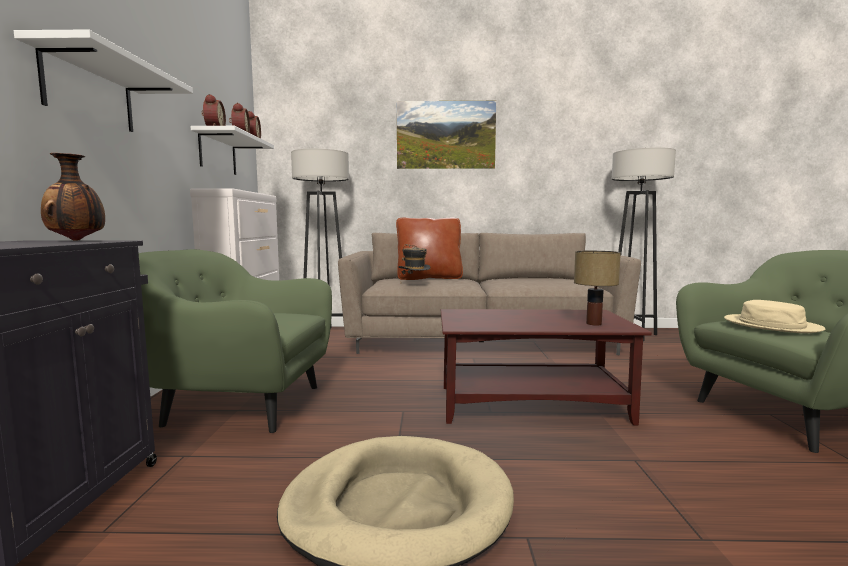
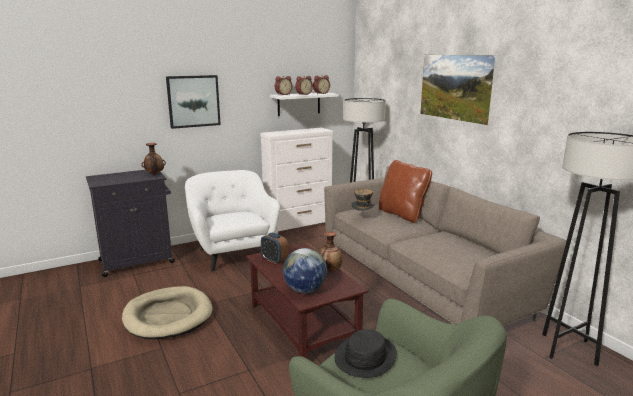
camera: 60 degrees right, 10 degrees up
(89, 92) = (193, 101): white shelf -> picture
(240, 404) = (233, 254): green armchair -> white armchair
(482, 323) = (274, 260): none -> alarm clock
(543, 312) = (329, 271): none -> vase
(593, 324) = (305, 290): table lamp -> globe
(771, 325) = (365, 356): beige hat -> black hat

